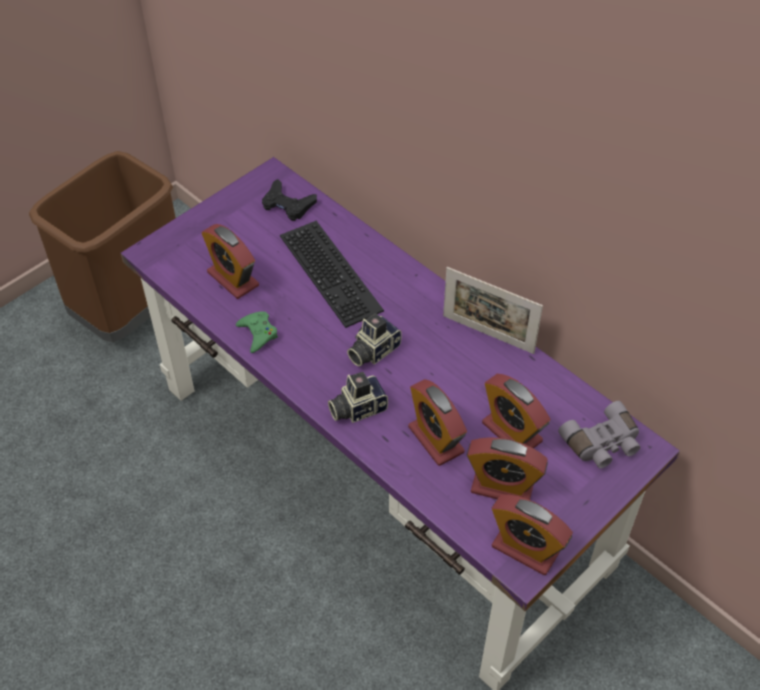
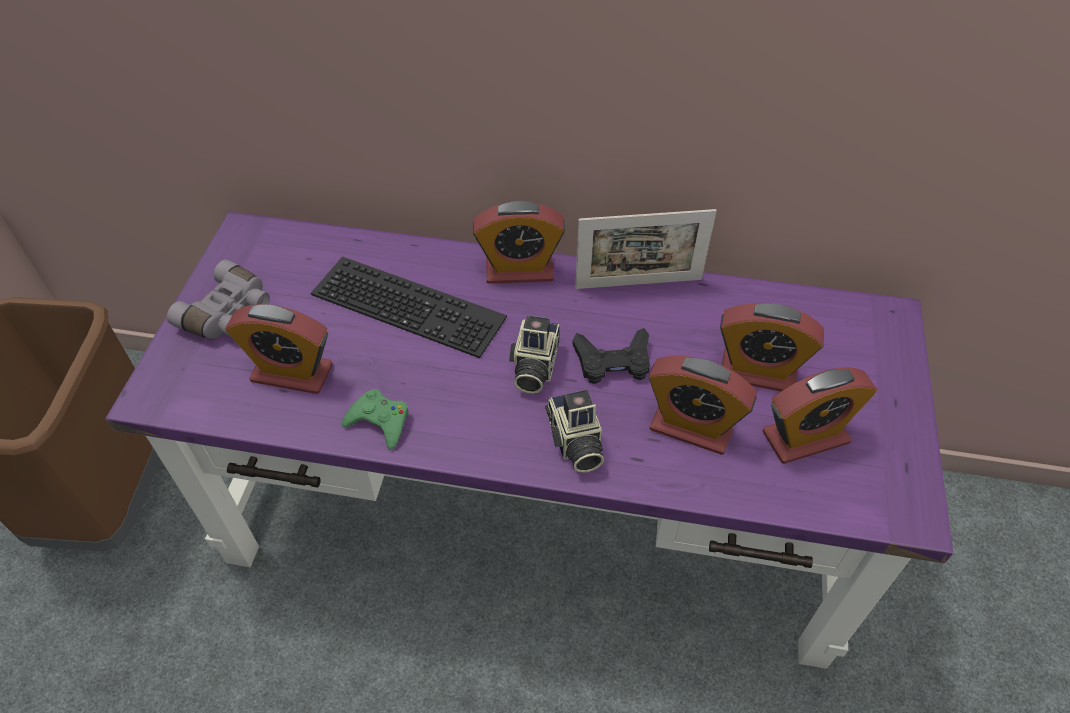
camera: 35 degrees left, 0 degrees up
(287, 205) = (291, 255): black game controller -> black game controller (613, 361)
(357, 408) = (574, 442): camera -> camera turned 45 degrees counterclockwise
(525, 549) = (892, 491): alarm clock -> alarm clock (519, 270)
(602, 444) = (851, 334): grey binoculars -> grey binoculars (229, 314)

